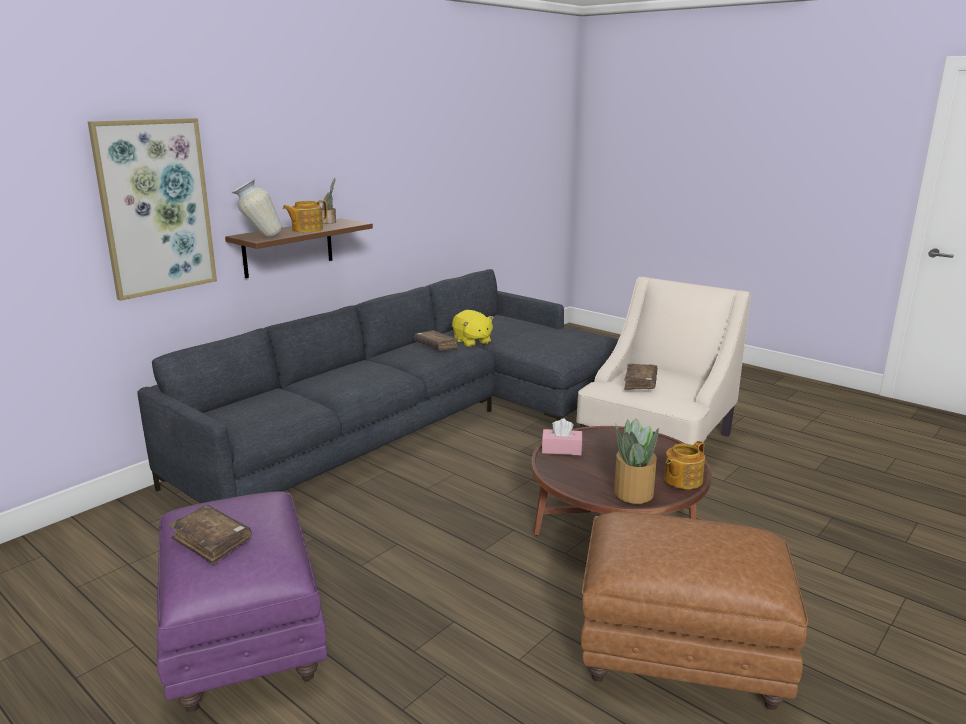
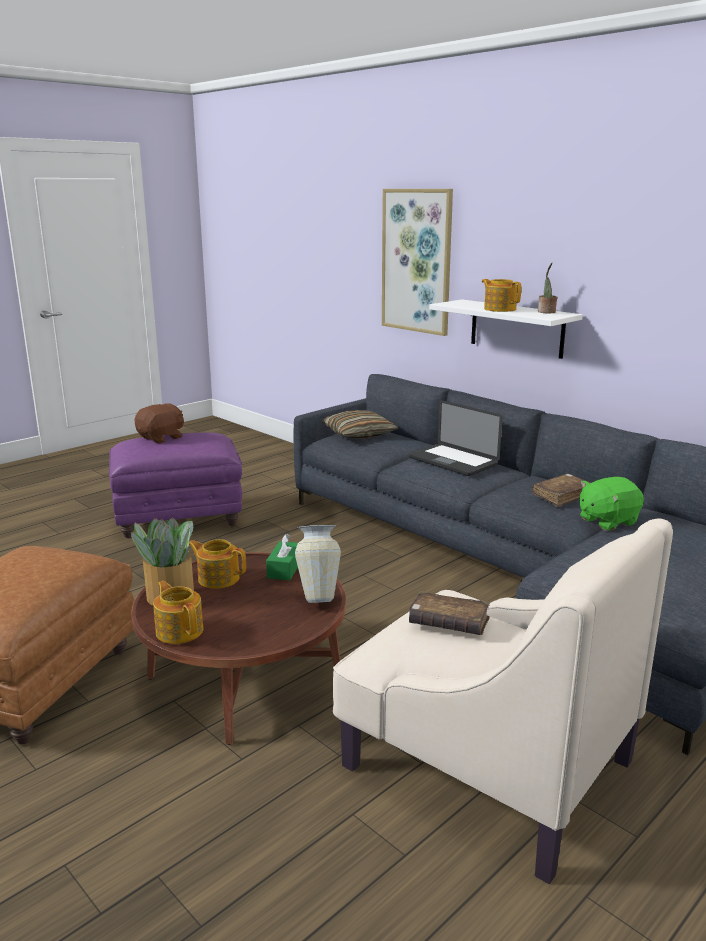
camera: 95 degrees right, 0 degrees up
(211, 541) = (162, 438): brown book -> brown plush toy
(236, 417) = (358, 434): none -> pillow
(258, 237) = (455, 303): vase -> vase (319, 595)
(288, 247) = (516, 328): brown shelf -> white shelf
(348, 375) = (452, 461): none -> laptop
(472, 341) = (607, 521): yellow plush toy -> green plush toy
(561, 449) = (285, 569): pink tissue box -> green tissue box
(587, 478) = (218, 578): none -> teapot

